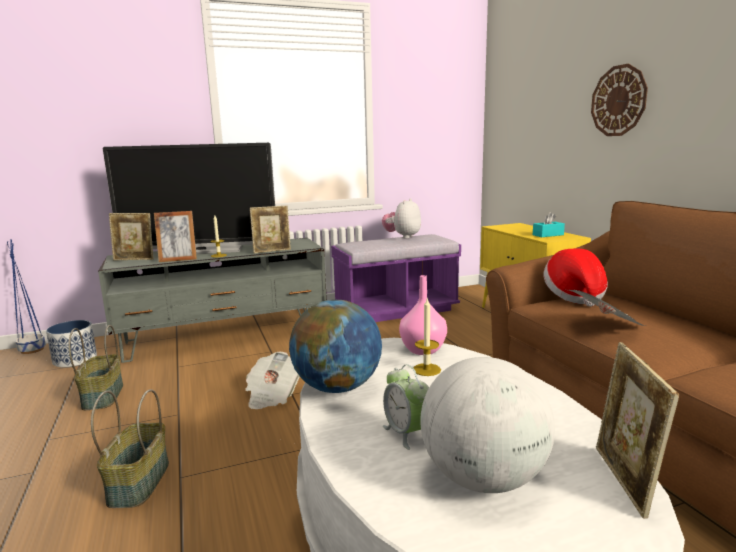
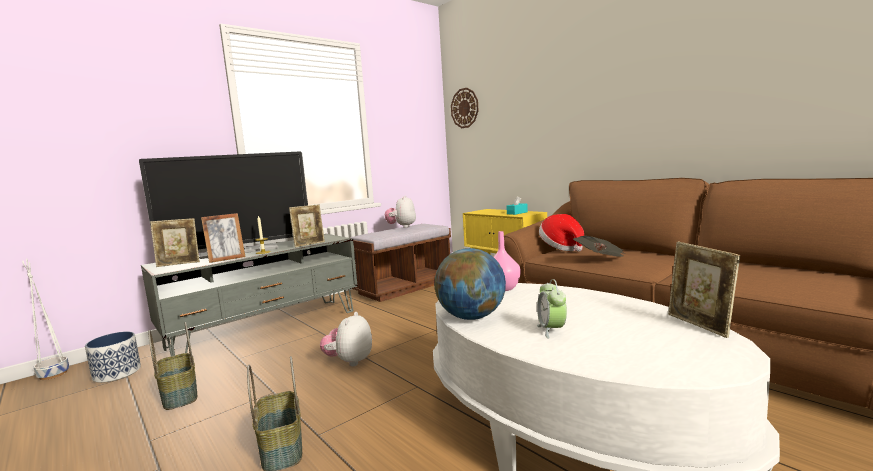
camera: 20 degrees left, 5 degrees down
(32, 349) = (53, 374): blue planter -> white planter
(272, 395) = (349, 361): newspaper -> plush toy
(396, 310) = (404, 287): purple bench -> brown bench
(406, 433) = (551, 330): alarm clock -> alarm clock turned 45 degrees clockwise
(426, 369) = (520, 297): candle -> none
(483, 479) = (626, 341): globe -> none
(618, 101) = (556, 115): wall clock -> wall clock (464, 108)

